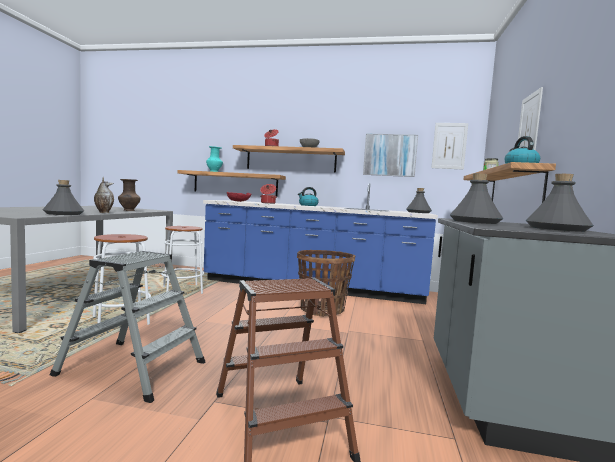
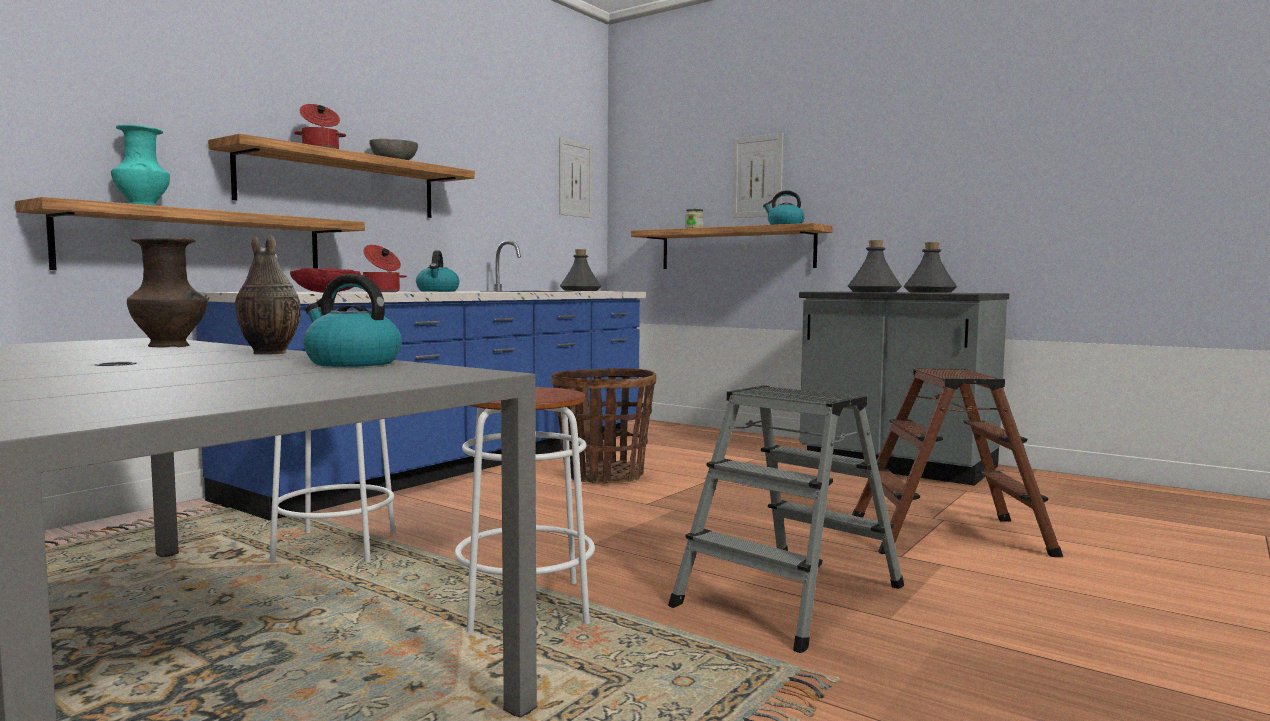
camera: 65 degrees left, 0 degrees up
(63, 214) = (351, 363): grey bottle -> kettle
(390, 155) = (508, 188): picture -> none

